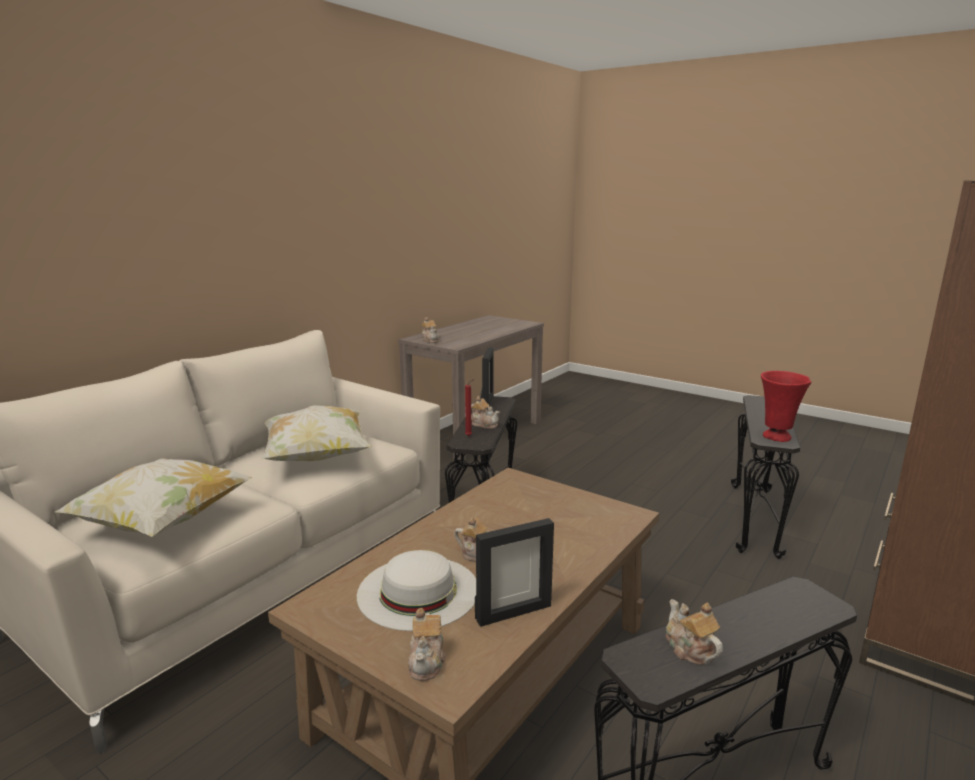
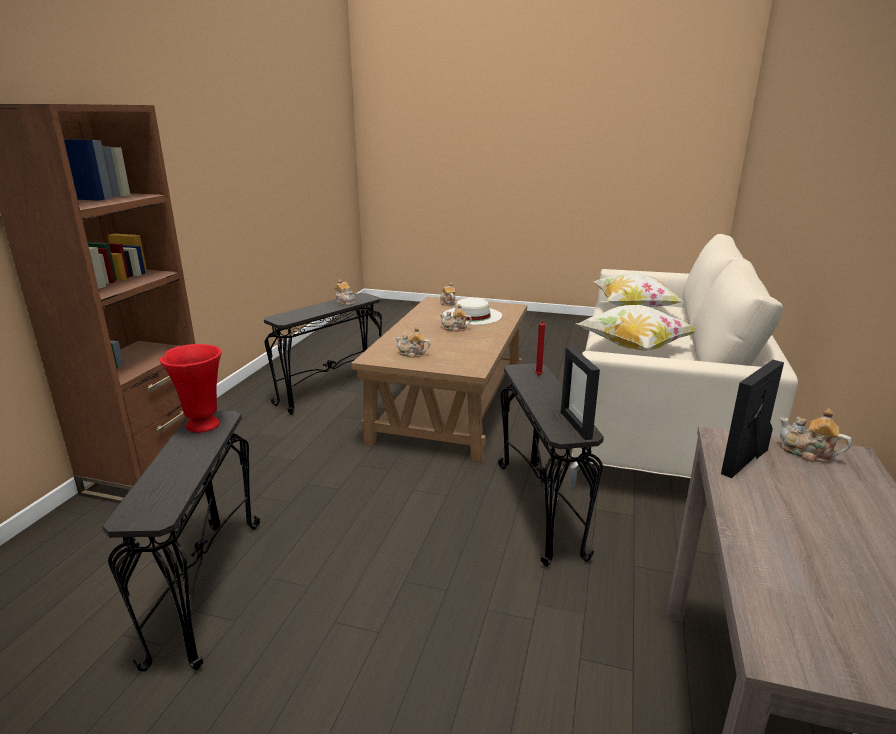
camera: 160 degrees right, 5 degrees up
(484, 424) = (540, 391): teapot -> teapot (412, 354)
(513, 612) = (423, 316): picture frame -> picture frame (745, 461)

